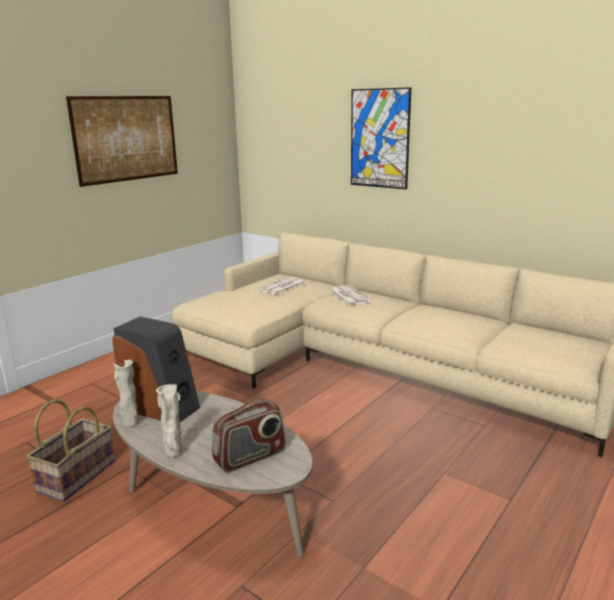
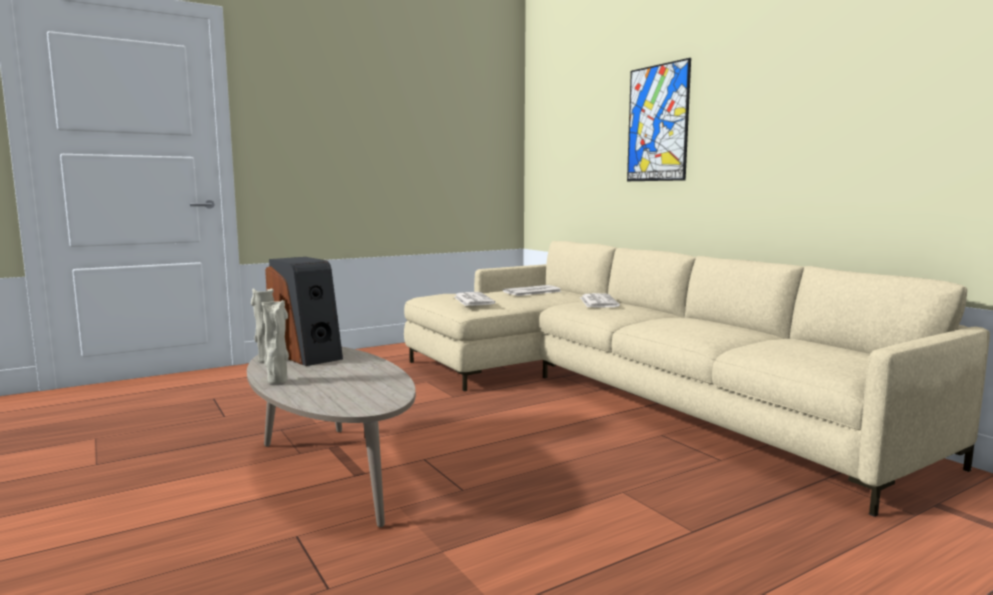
camera: 20 degrees right, 10 degrees down
(76, 475) = (230, 427): basket -> none
(126, 138) = (392, 128): picture -> none
(244, 306) = (473, 300): none -> newspaper
(250, 457) = (345, 394): radio -> none

